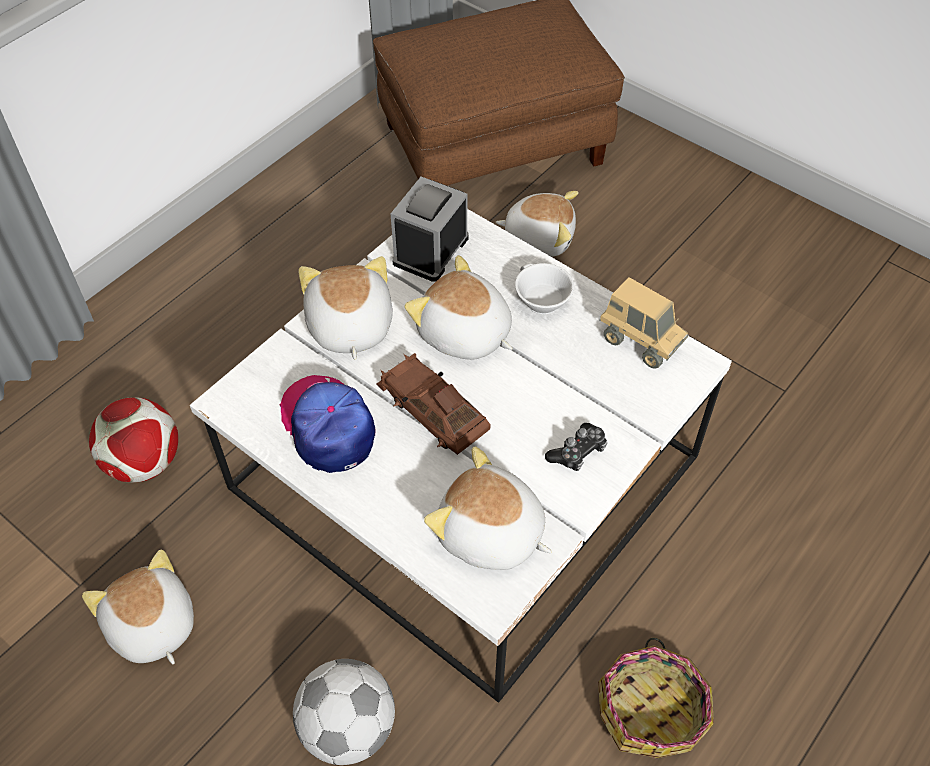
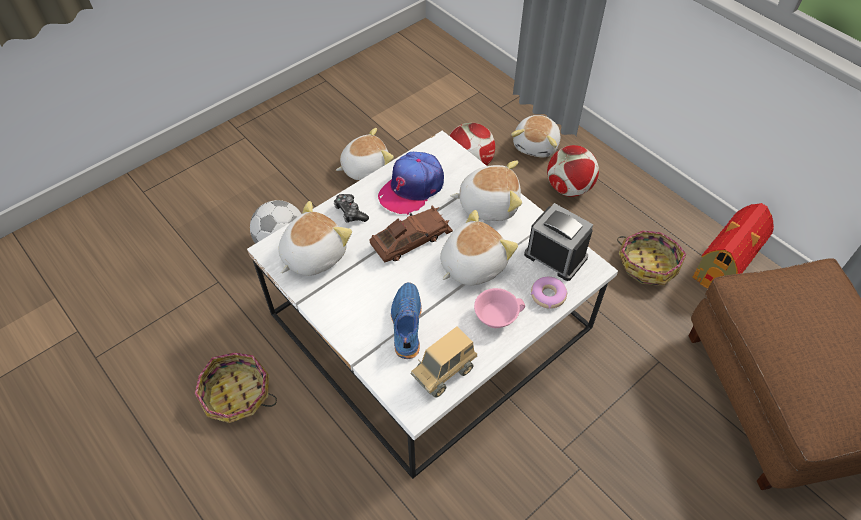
camera: 100 degrees right, 0 degrees up
(195, 329) = (569, 188): none -> football
(320, 175) = (726, 264): none -> toy house
(328, 425) = (412, 188): cap -> cap turned 150 degrees clockwise
(329, 244) = (647, 264): none -> basket
(496, 254) = (548, 295): none -> donut
(539, 238) = (656, 411): plush toy -> plush toy (536, 145)
(539, 301) = (496, 315): white cup -> pink cup
(578, 452) = (357, 312): game controller -> game controller (350, 212)
(582, 393) = (405, 325): none -> blue shoe

